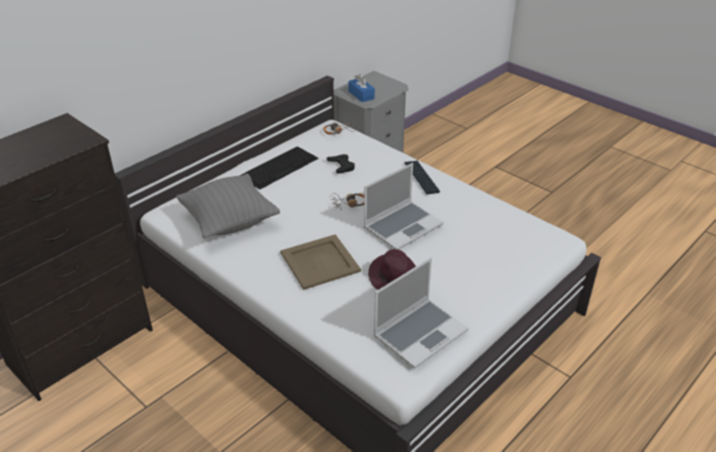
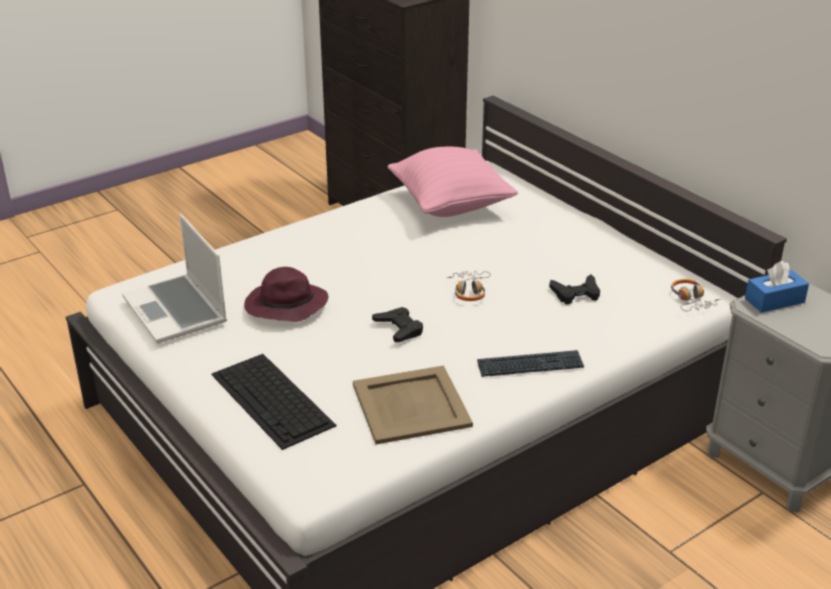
camera: 100 degrees right, 5 degrees down
(230, 222) = (450, 205): grey pillow -> pink pillow
(279, 166) = (578, 243): keyboard -> keyboard (273, 400)
(321, 262) = (343, 258): beige tray -> beige tray (410, 406)
(403, 226) = (399, 329): laptop -> black game controller

